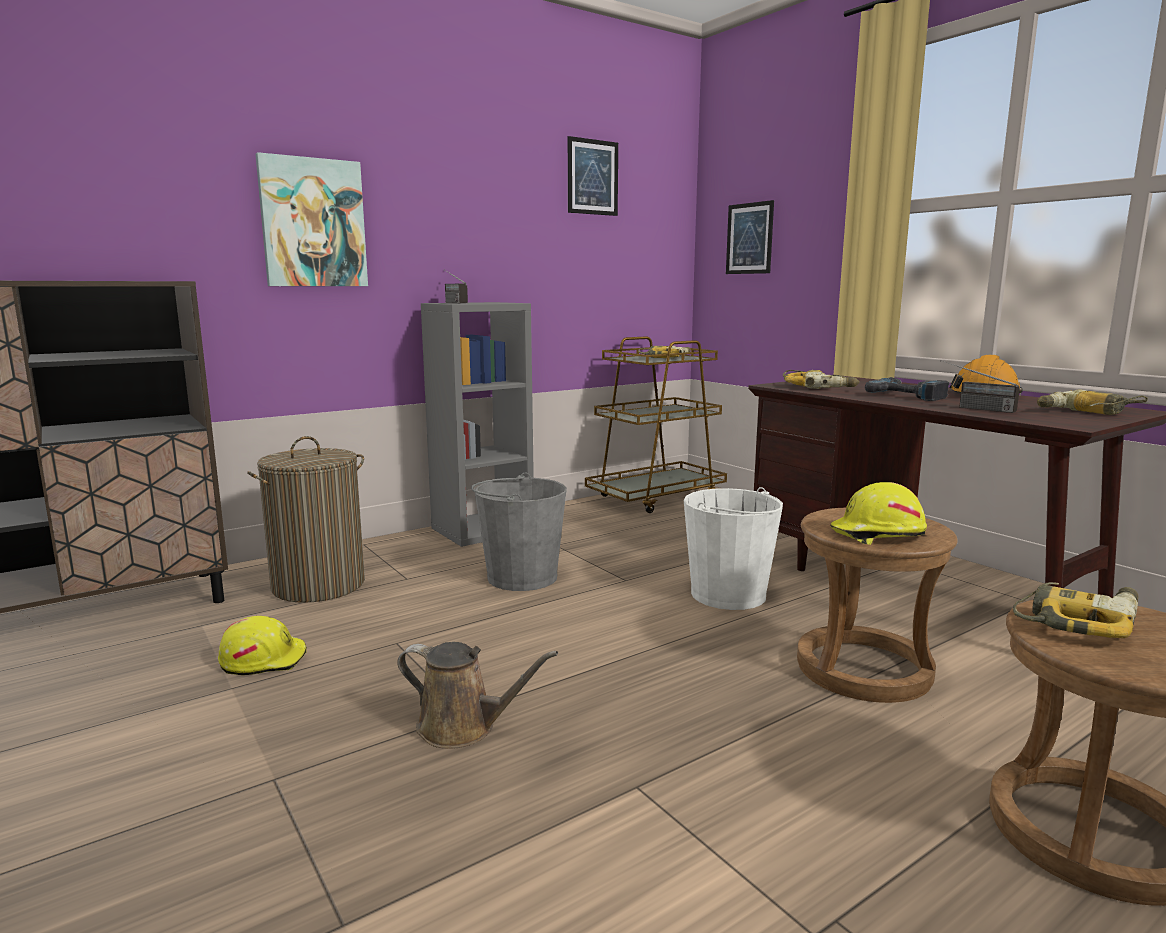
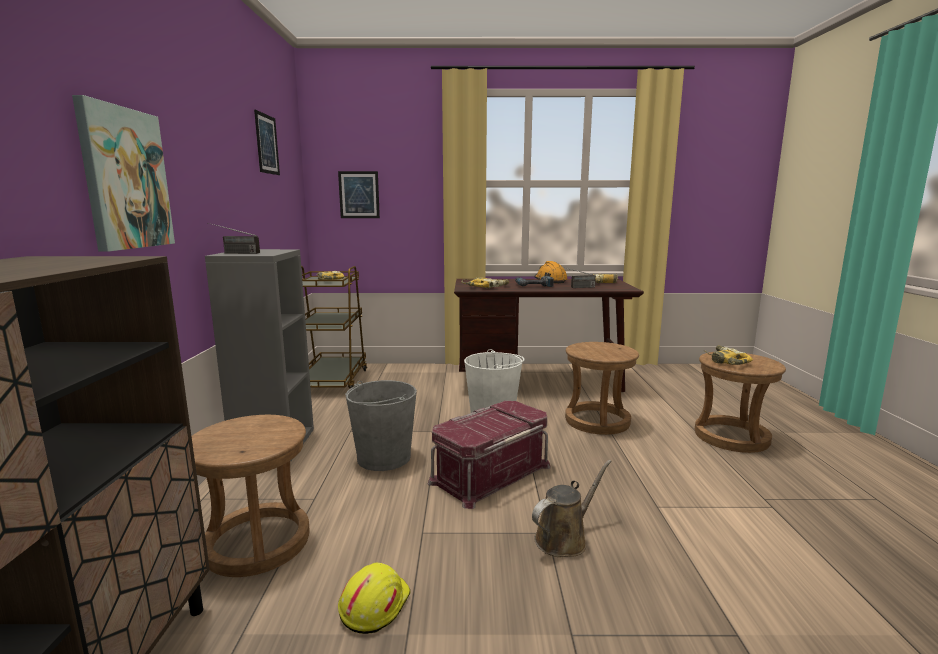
camera: 55 degrees left, 0 degrees up
(319, 585) = (257, 542): laundry basket -> brown stool
(566, 638) = (489, 473): none -> red storage box
(877, 534) = (612, 353): yellow hard hat -> none

